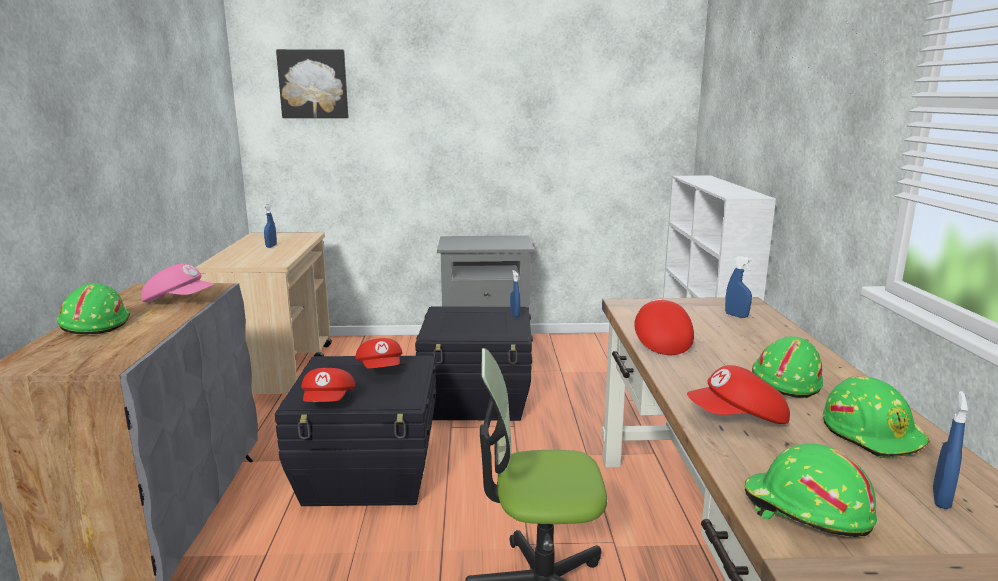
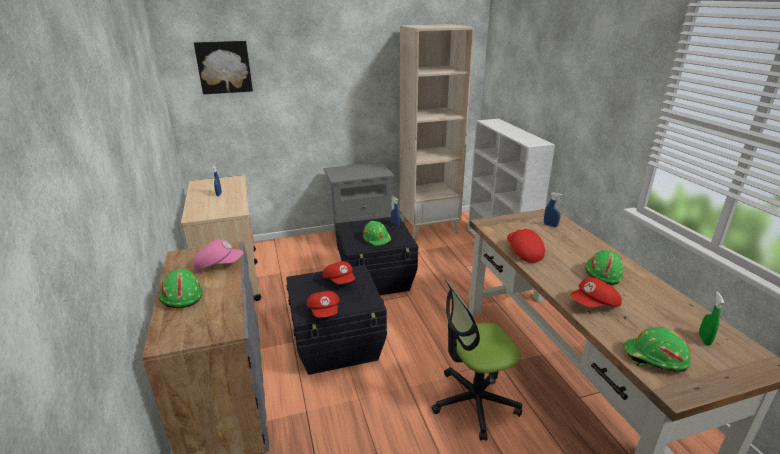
camera: 15 degrees left, 10 degrees up
(597, 345) = (429, 228): none -> beige bookcase
(872, 434) = (658, 304): green hard hat -> green hard hat (377, 239)
(941, 499) = (704, 339): blue spray bottle -> green spray bottle

